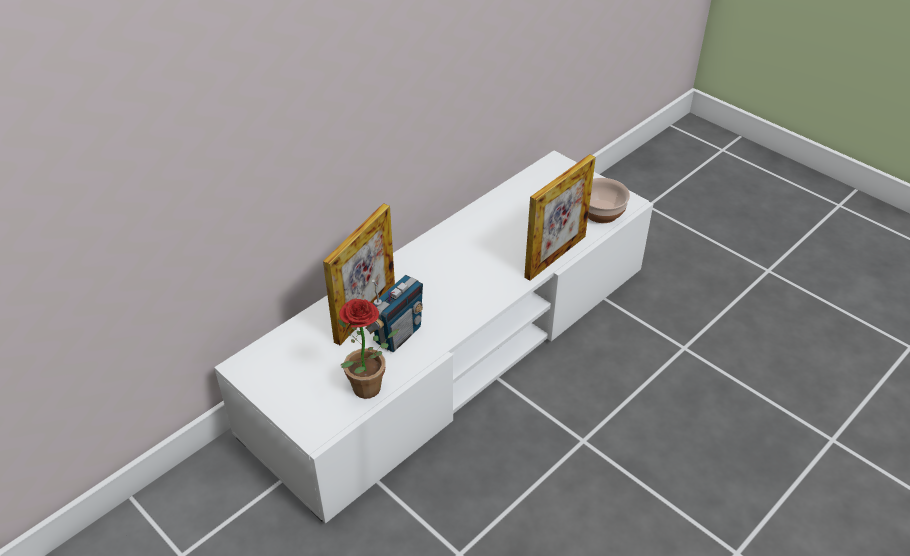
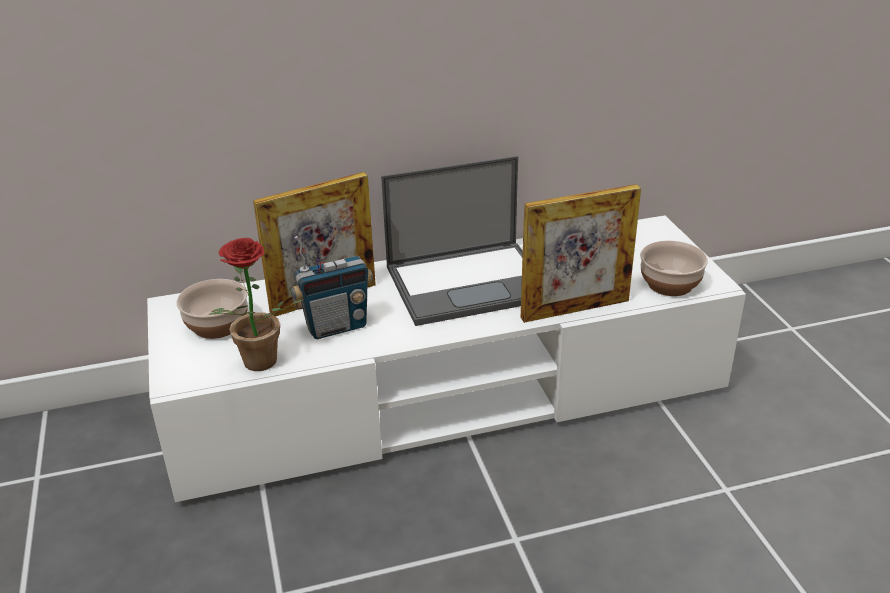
camera: 30 degrees right, 10 degrees down
(300, 369) = (217, 324): none -> bowl
(464, 259) = (470, 282): none -> laptop

